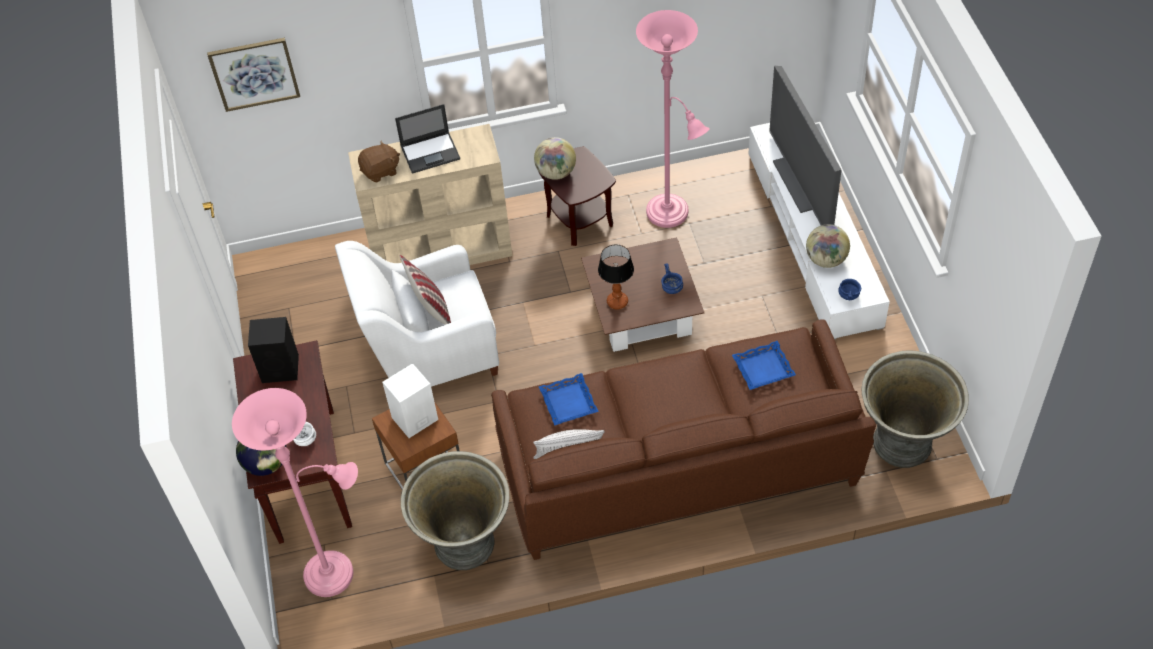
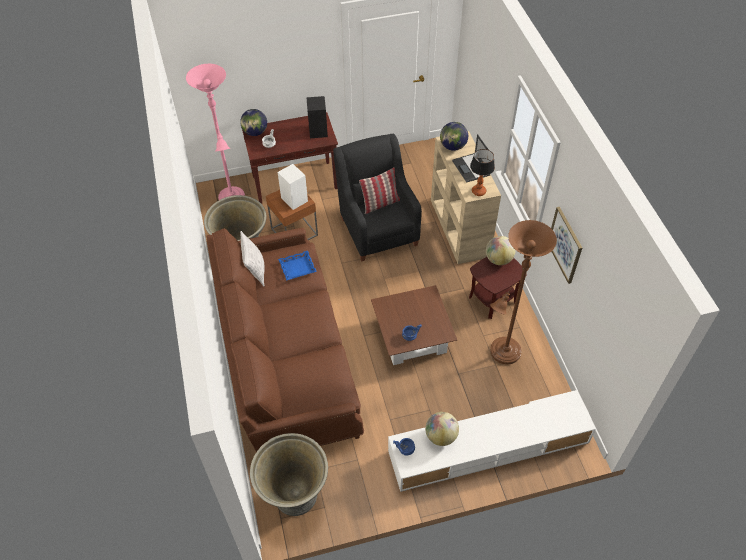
camera: 85 degrees right, 0 degrees up
(254, 73) = (476, 48): picture -> picture (565, 245)
(381, 171) = (453, 146): brown plush toy -> globe
(429, 353) = (377, 228): white armchair -> black armchair
(617, 302) = (397, 305): table lamp -> table lamp (478, 191)
(671, 215) = (502, 354): pink floor lamp -> brown floor lamp
(763, 369) = (317, 373): blue tray -> none
(803, 183) = (519, 425): television -> none

